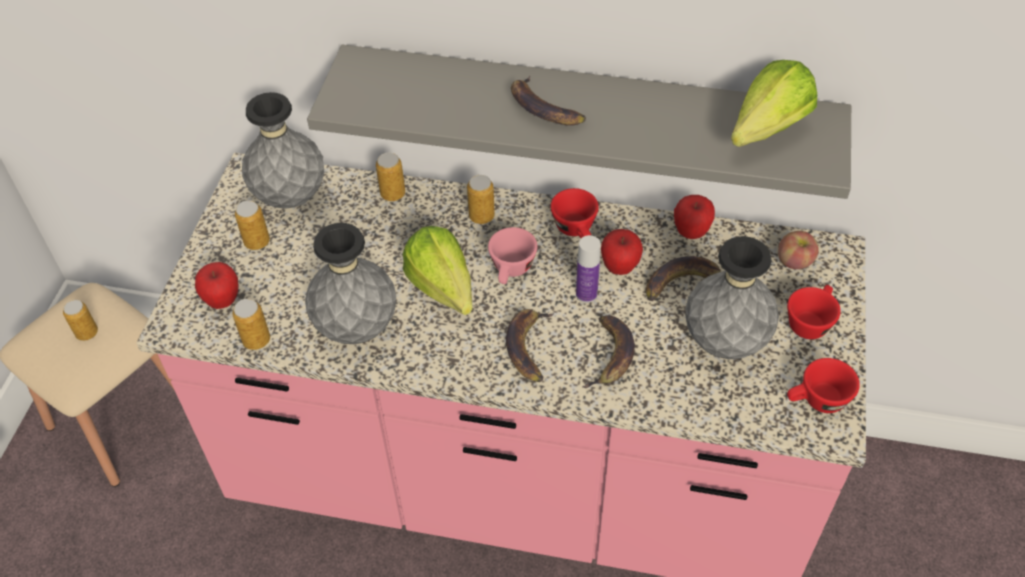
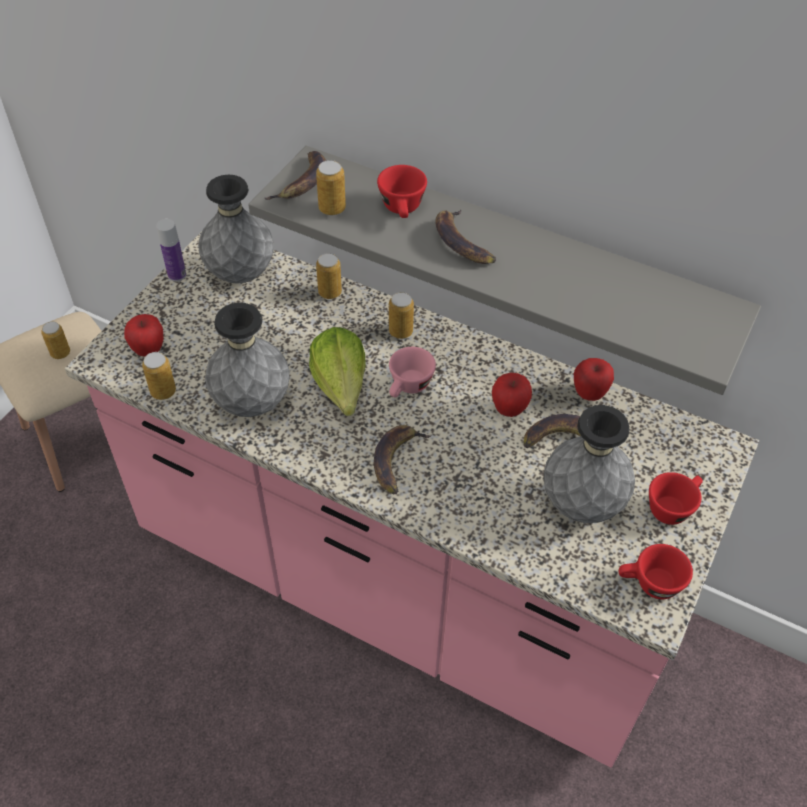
camera: 15 degrees right, 0 degrees up
(257, 242) = (197, 306): can -> can (332, 208)
(577, 230) = (482, 365): red cup -> red cup (403, 209)
(586, 294) = (468, 426): bottle -> bottle (177, 275)
(610, 355) = (469, 488): banana -> banana (303, 183)
(759, 134) = (657, 313): lettuce -> none
(794, 261) = (679, 446): apple -> none

